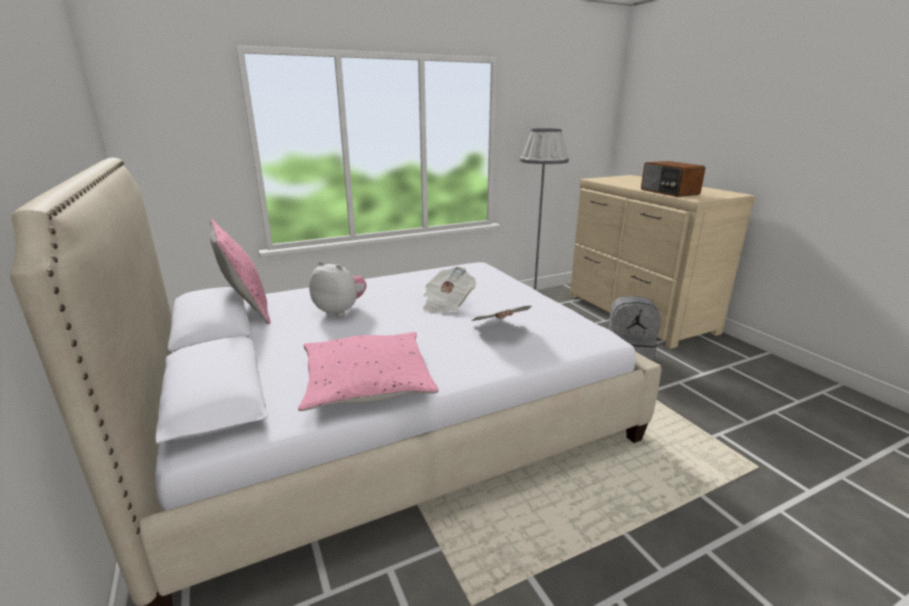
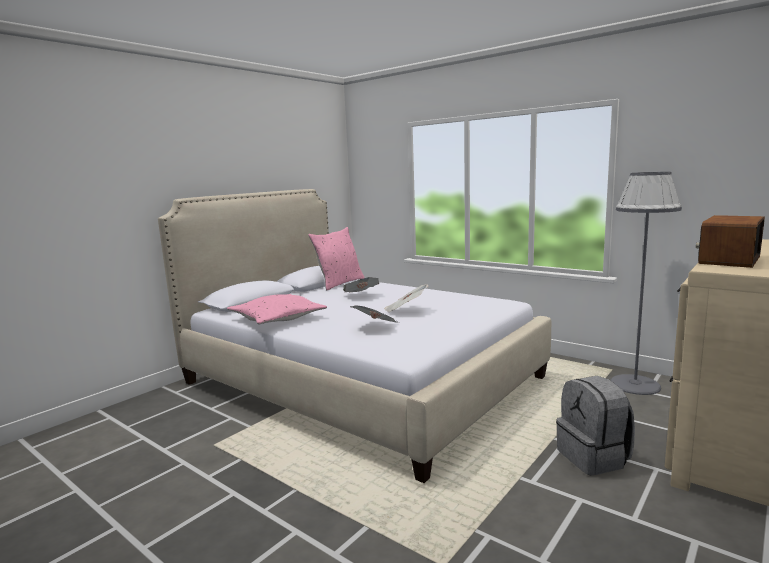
camera: 65 degrees right, 10 degrees down
(340, 311) = (361, 295): plush toy -> newspaper

